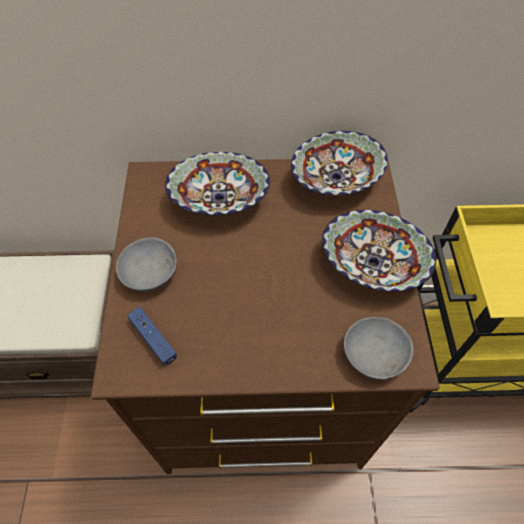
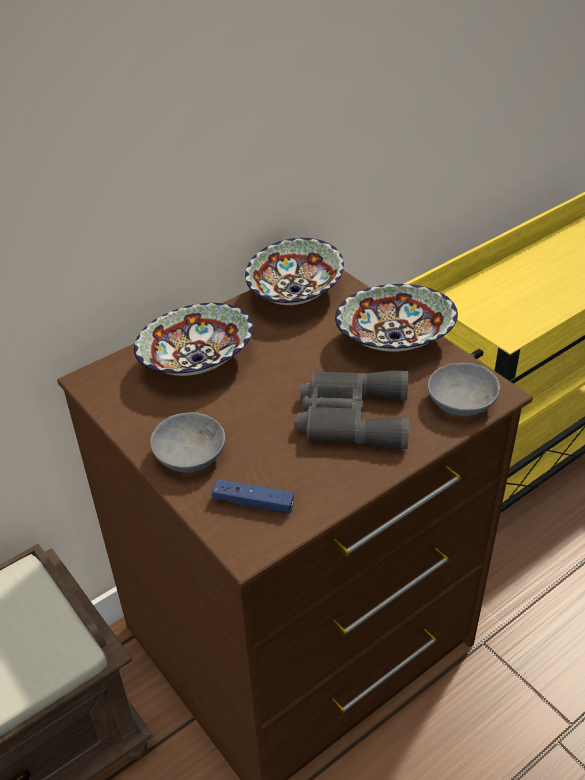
camera: 35 degrees left, 15 degrees down
(279, 312) = (350, 417): none -> grey binoculars

